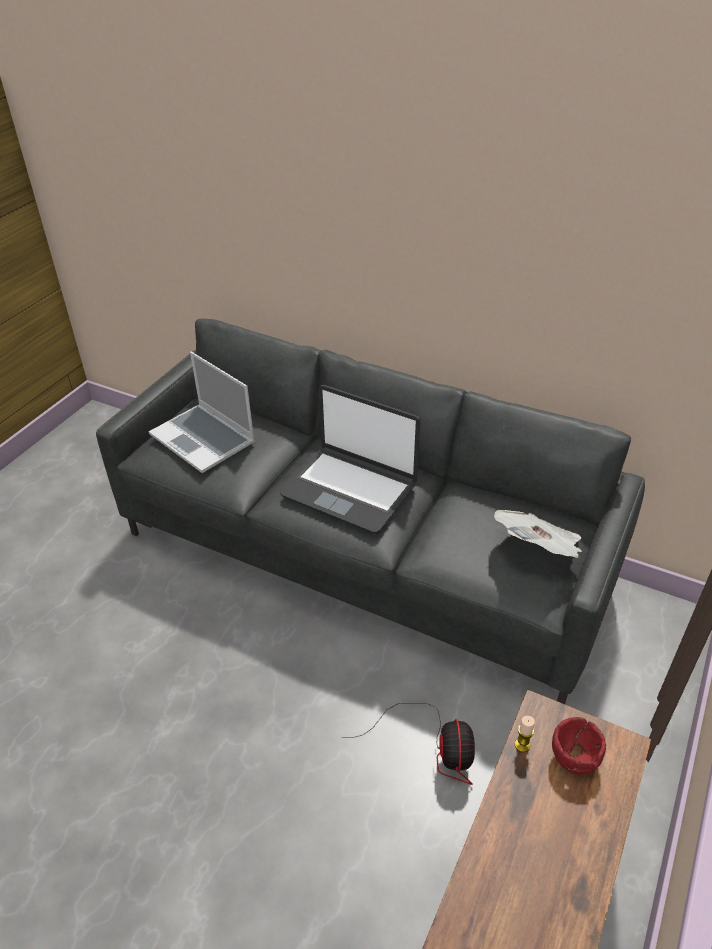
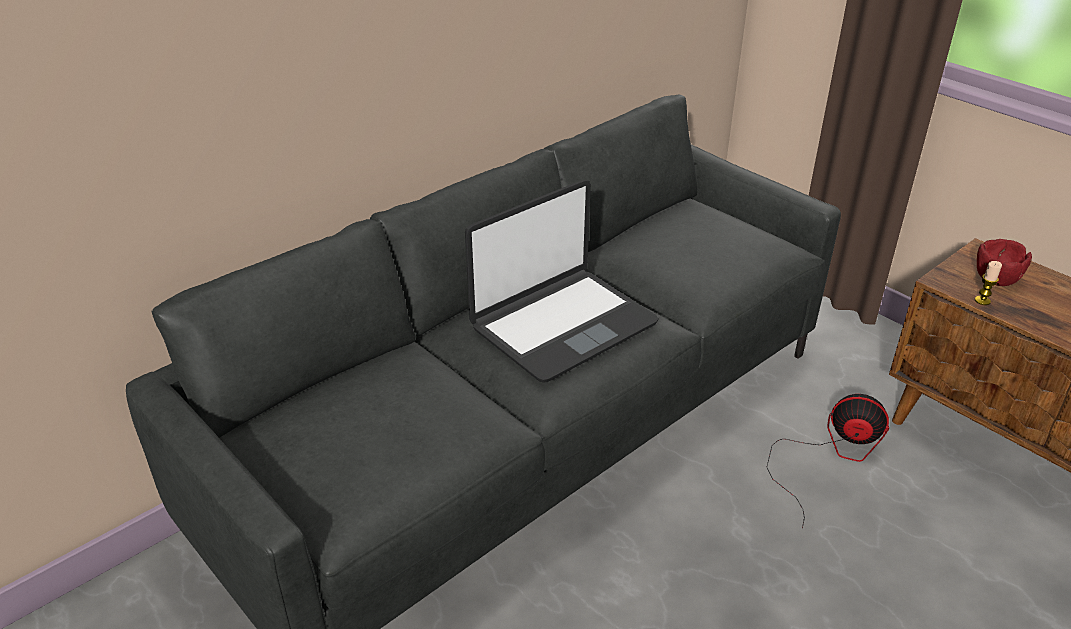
camera: 70 degrees left, 5 degrees down
(204, 439) = (363, 435): laptop -> none
(538, 549) = (723, 230): newspaper -> none

